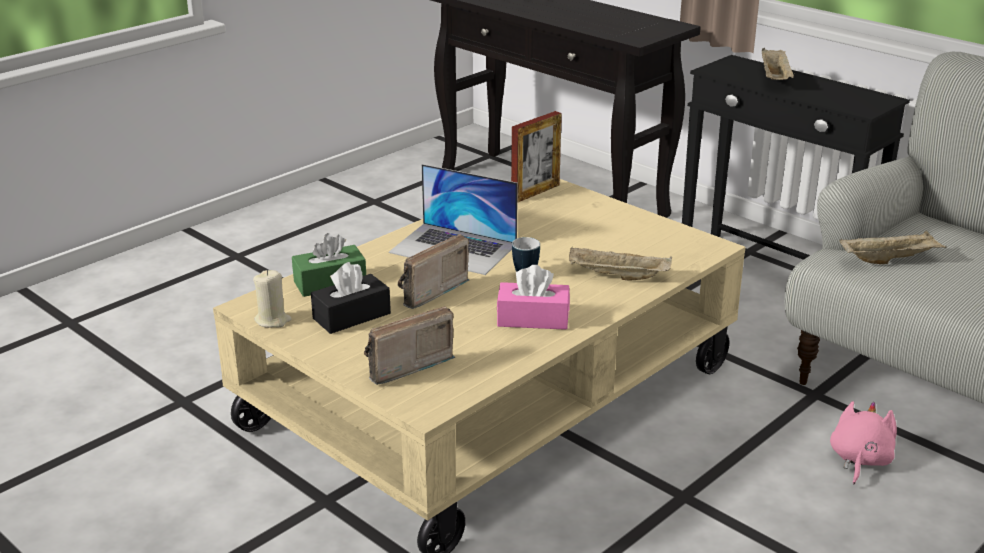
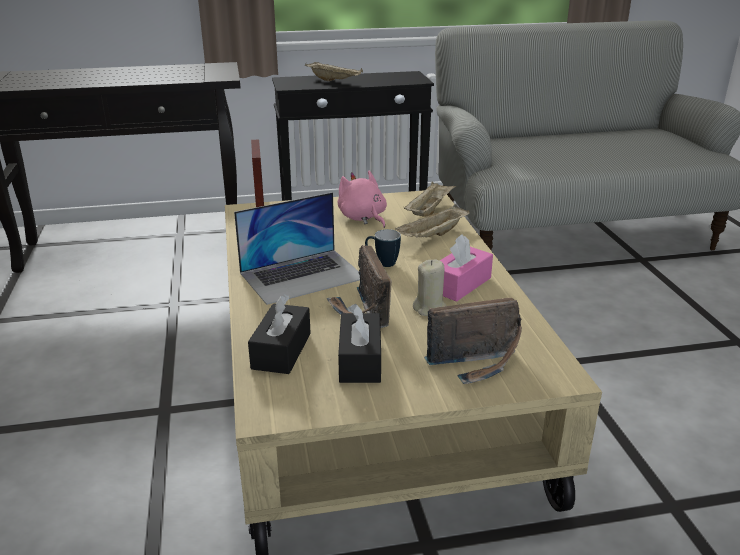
camera: 55 degrees left, 0 degrees up
(273, 320) = (314, 407): beige candle -> beige candle (429, 308)
(330, 283) = (281, 351): green tissue box -> black tissue box
(402, 365) = (478, 364): radio -> radio turned 105 degrees counterclockwise
(859, 460) = (575, 290): pink plush toy -> pink plush toy (363, 218)
(889, 260) = (518, 162): beige tray -> beige tray (429, 210)

